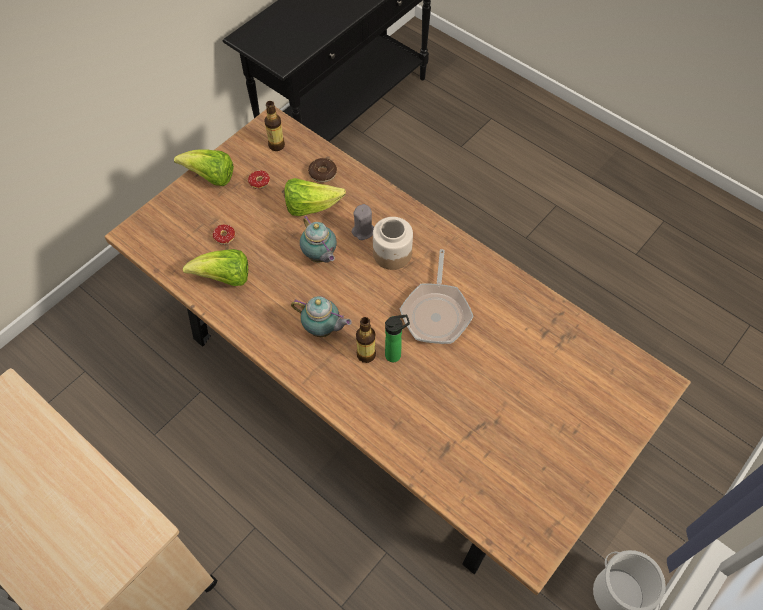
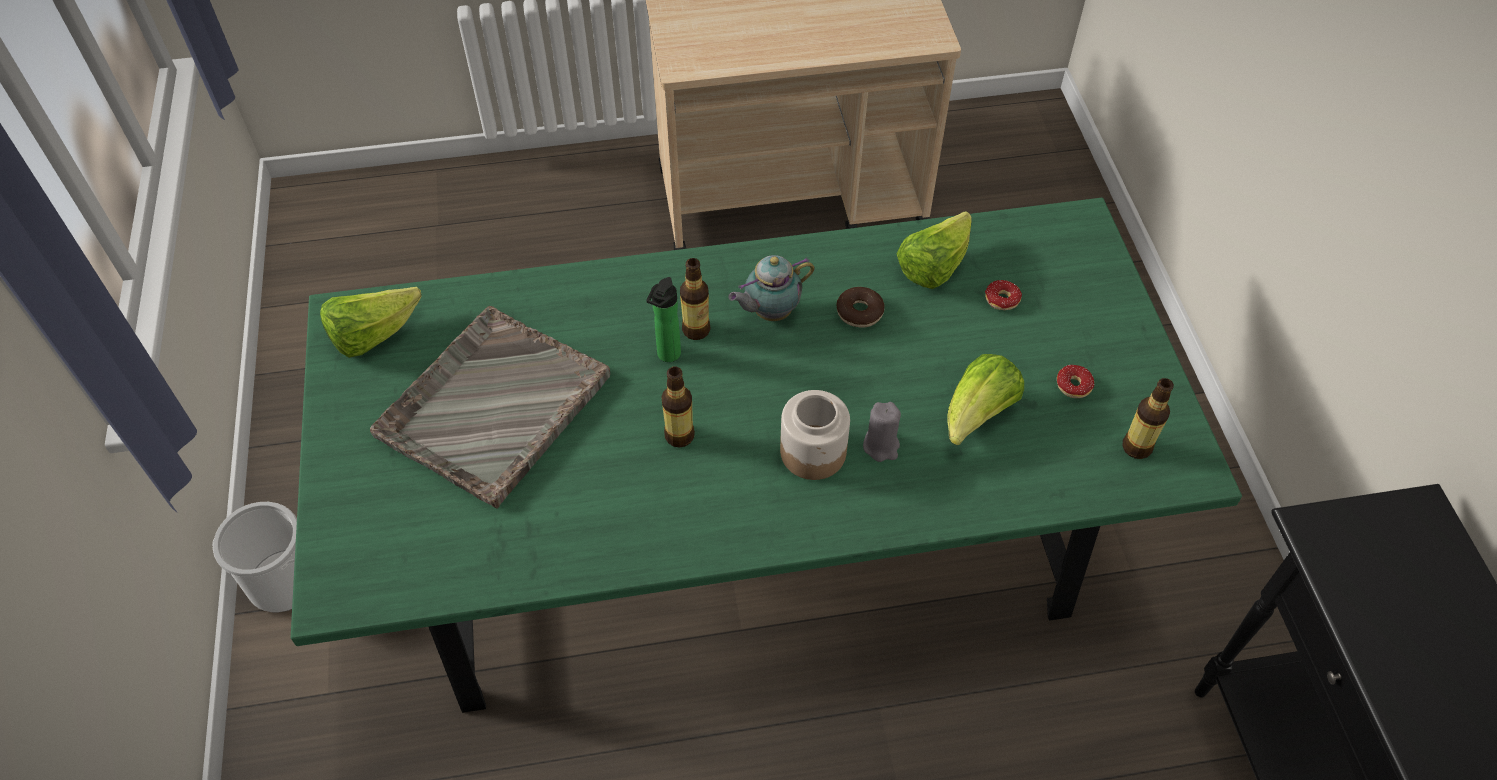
camera: 130 degrees right, 5 degrees down
(210, 177) = (1127, 339): lettuce -> lettuce (373, 335)
(320, 257) = (881, 373): teapot -> none
(323, 173) = (1031, 467): donut -> donut (859, 312)
(381, 386) = (748, 537): brown dining table -> green dining table
(436, 312) = (679, 436): frying pan -> bottle
(504, 409) = (492, 407): none -> grey tray

